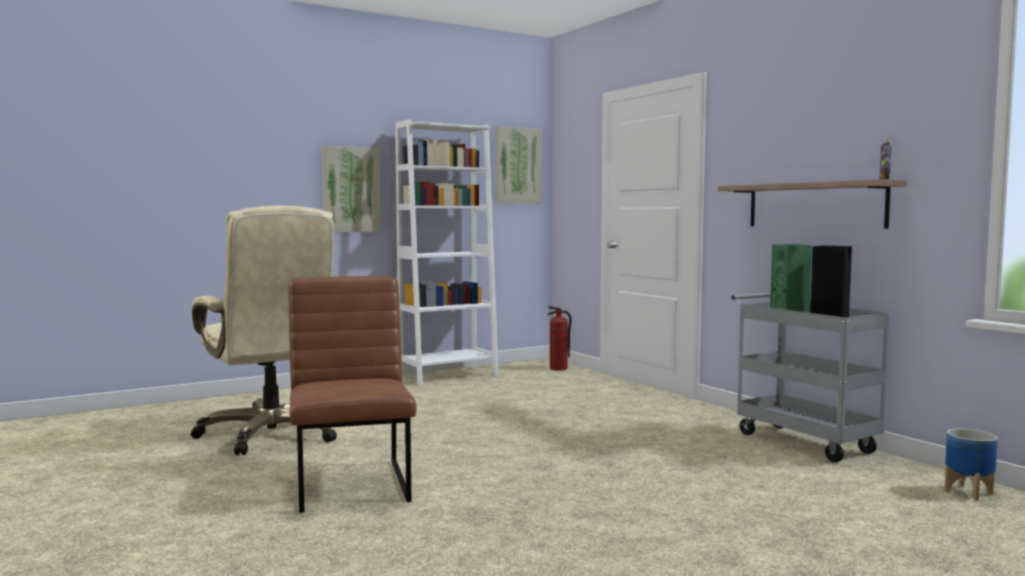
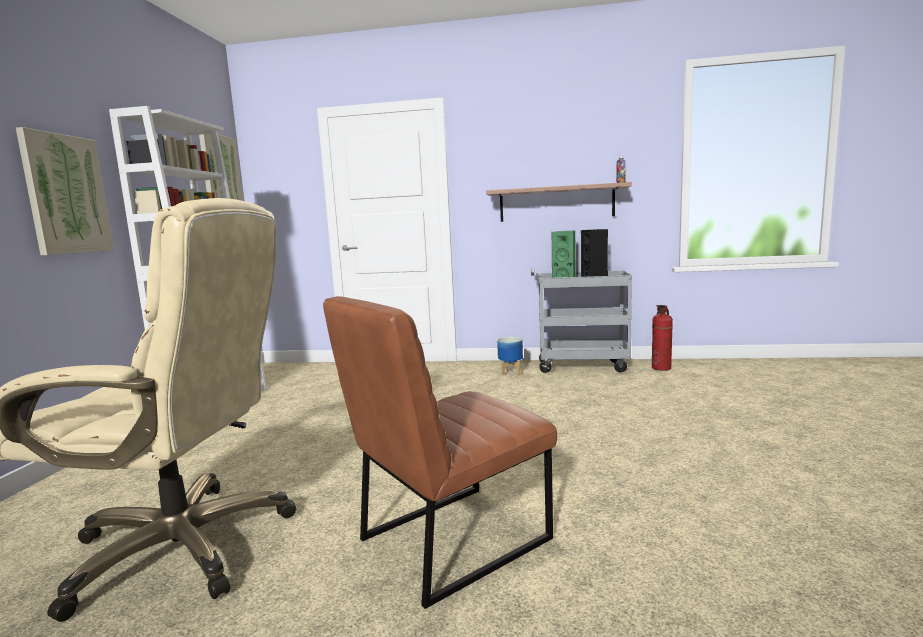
camera: 50 degrees left, 5 degrees up
(352, 483) = (449, 540): brown chair -> brown chair turned 60 degrees counterclockwise
(558, 369) = (300, 368): fire extinguisher -> fire extinguisher (661, 368)
(969, 492) = (697, 366): planter -> planter (510, 372)

